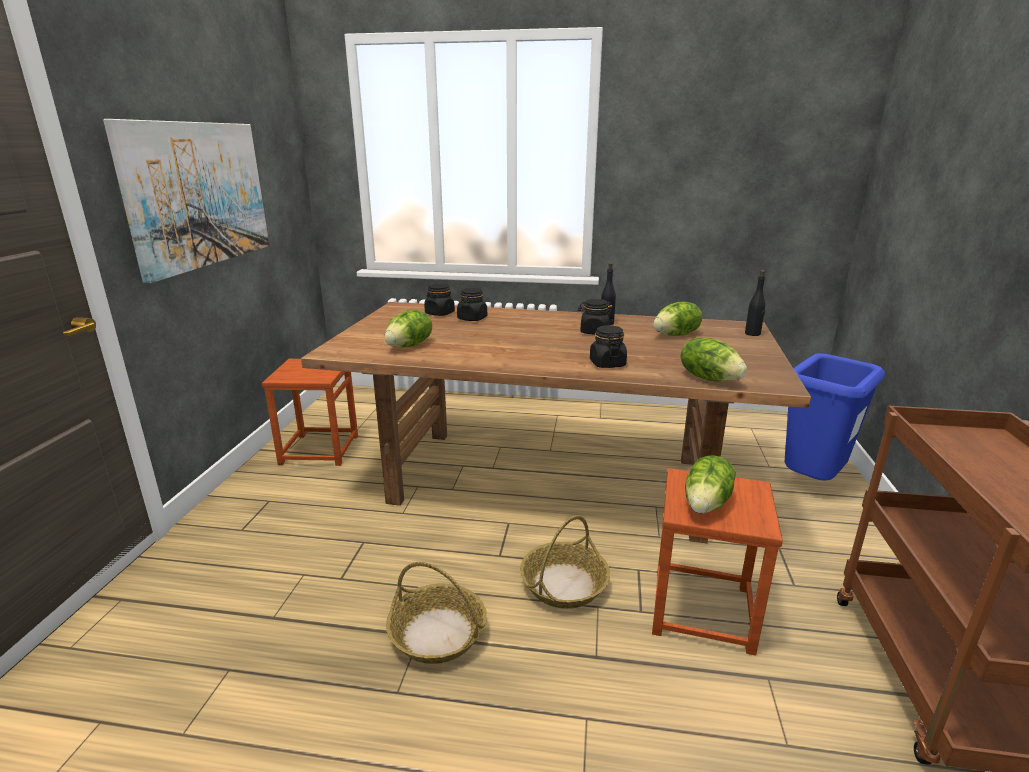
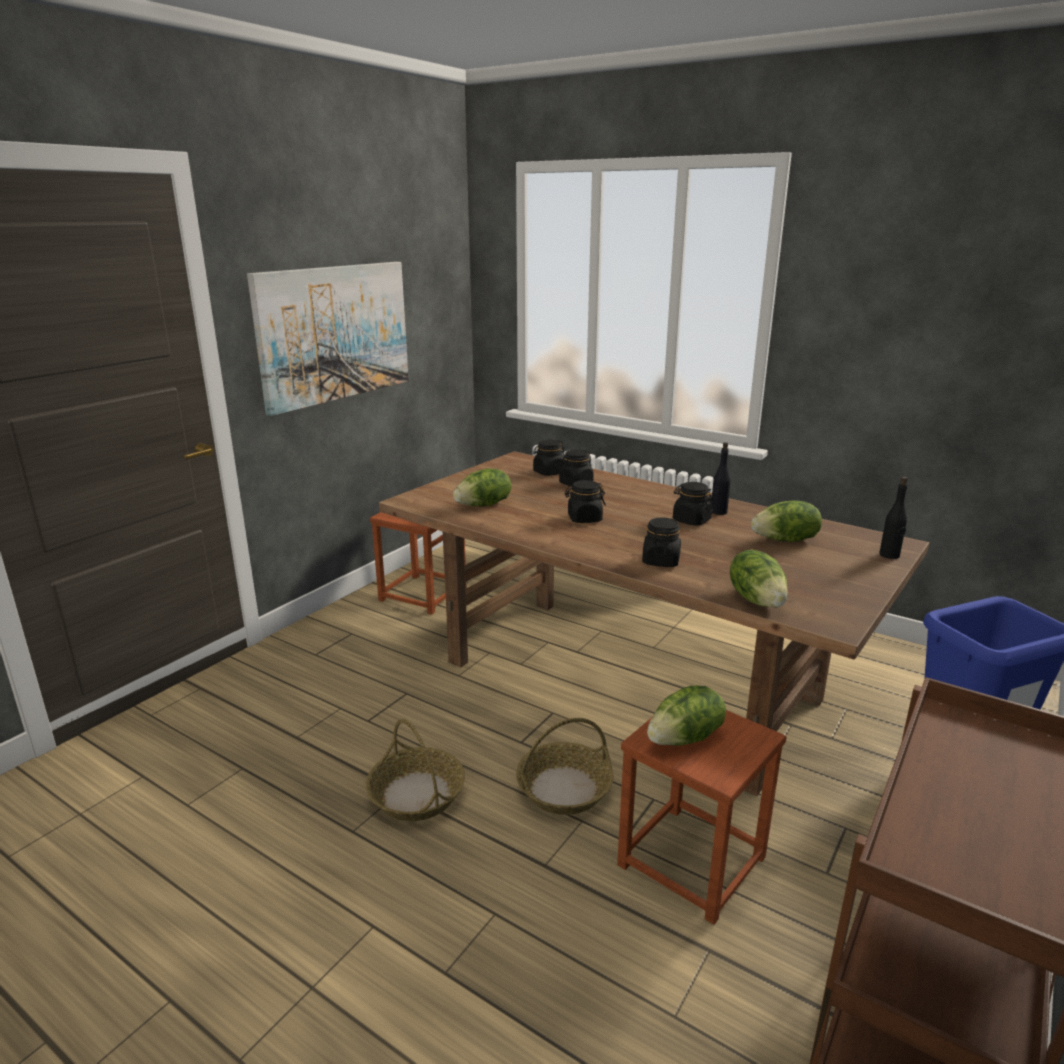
camera: 25 degrees right, 0 degrees up
(510, 343) = (584, 519): none -> black jar

